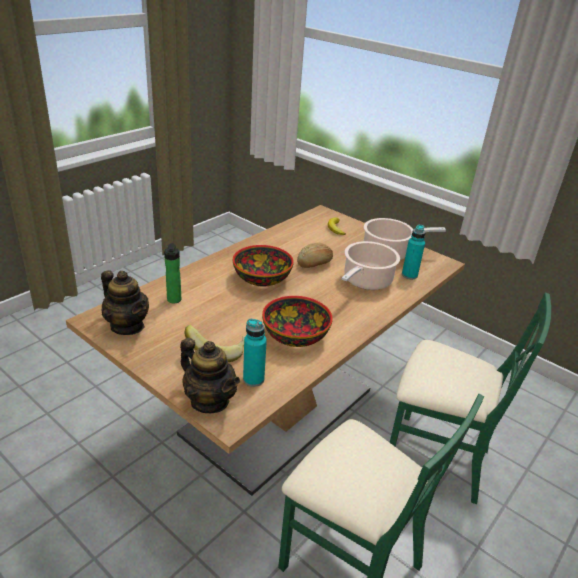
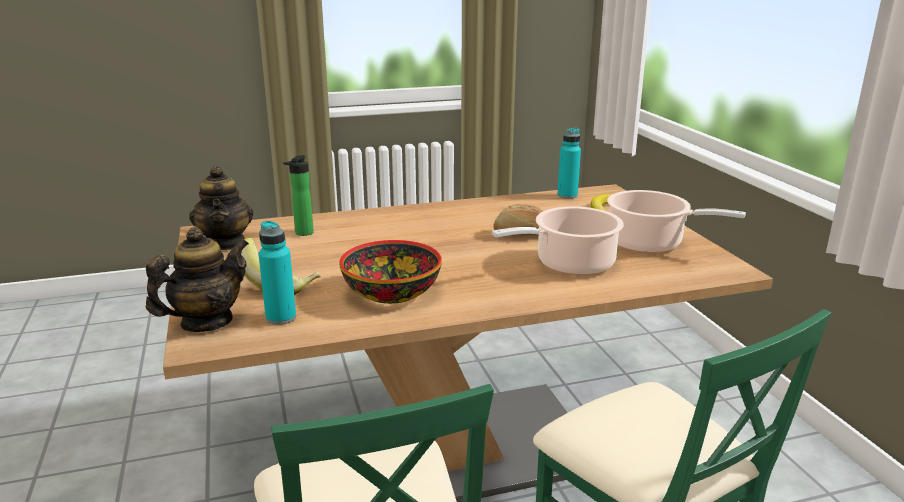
camera: 35 degrees right, 10 degrees down
(209, 401) = (206, 322): teapot -> teapot turned 120 degrees counterclockwise
(262, 279) = (431, 235): bowl -> none
(409, 275) = (651, 271): turquoise bottle -> turquoise bottle (567, 195)

